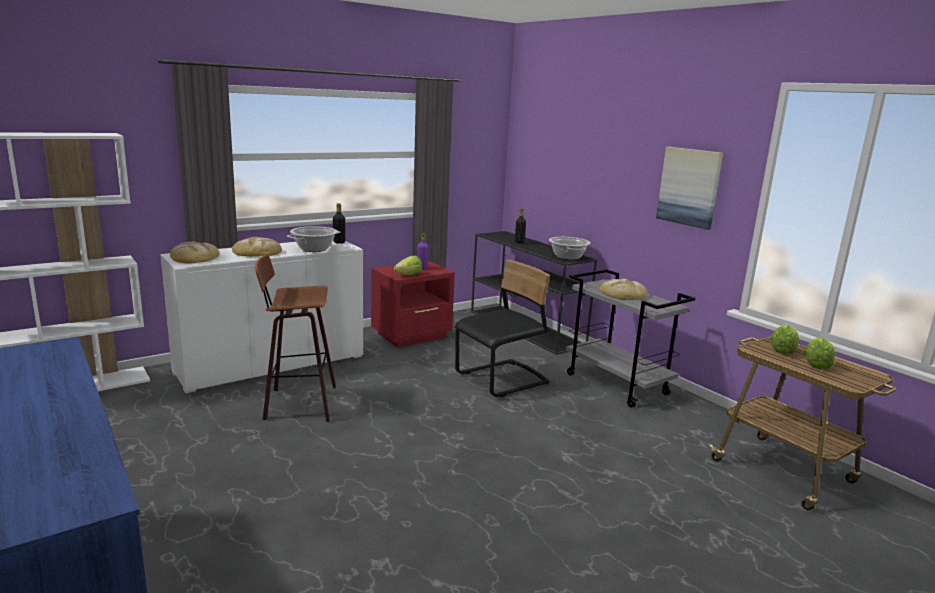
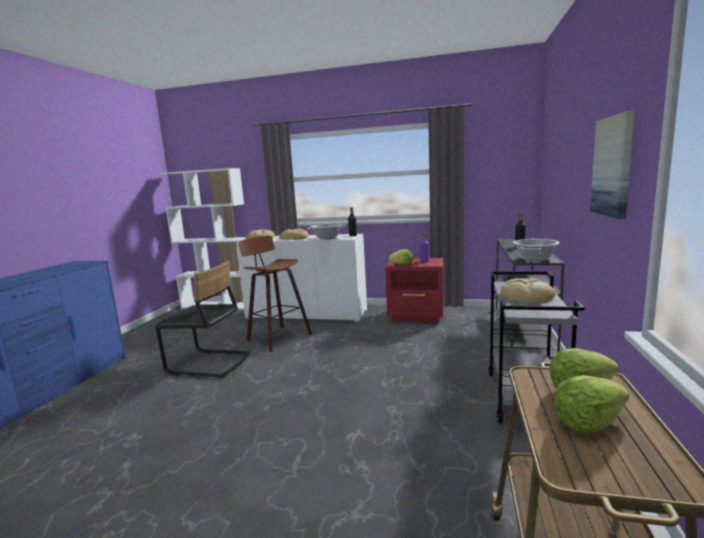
camera: 50 degrees right, 5 degrees down
(502, 380) = (422, 361): black chair -> black chair (208, 364)

